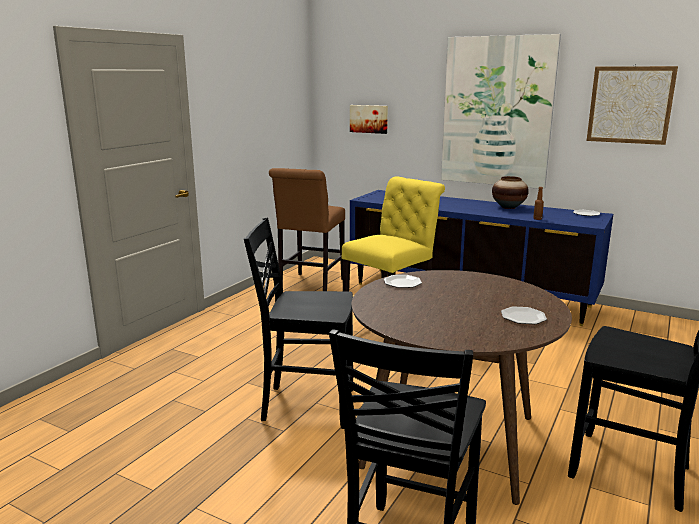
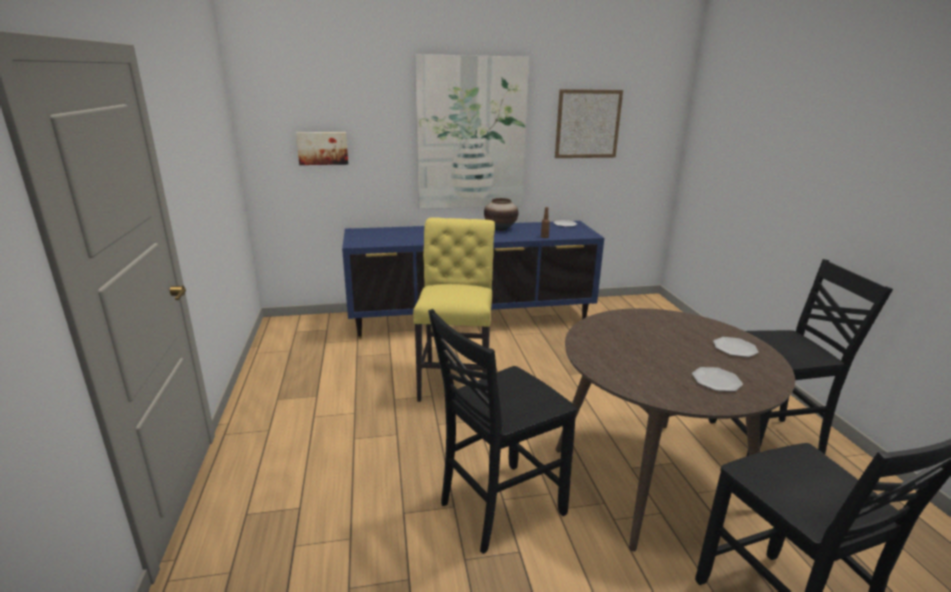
camera: 40 degrees left, 5 degrees up
(309, 286) = (309, 358): brown stool -> none
(402, 283) = (592, 343): plate -> plate (716, 381)

